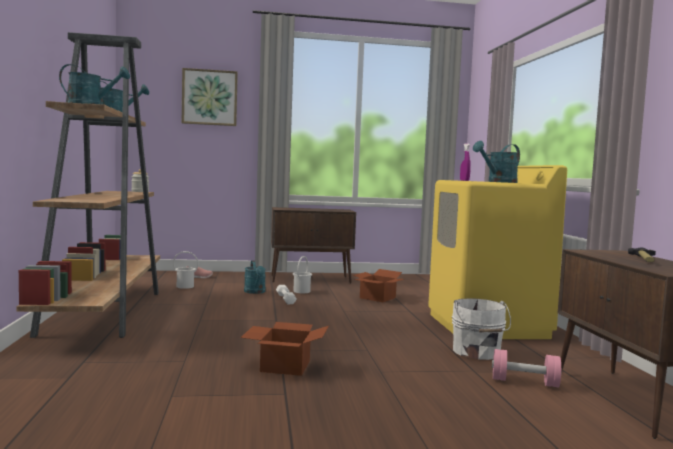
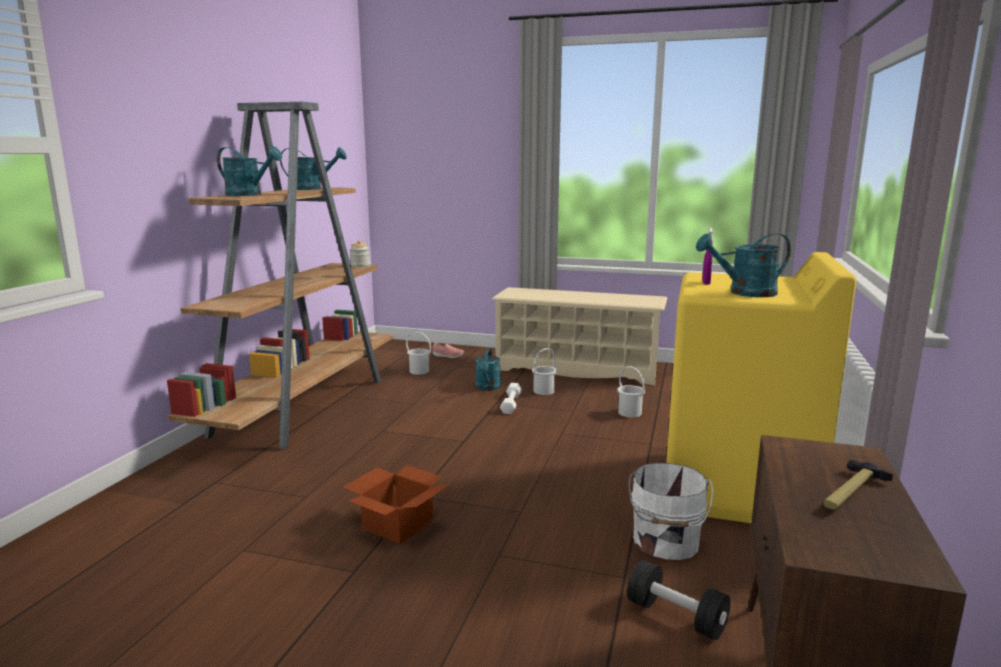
camera: 25 degrees right, 10 degrees up
(209, 97) = (464, 136): picture -> none
(311, 279) = (577, 369): brown cabinet -> beige shoe rack
(376, 298) = (629, 413): cardboard box -> white bucket
(524, 382) = (676, 617): pink dumbbell -> black dumbbell

